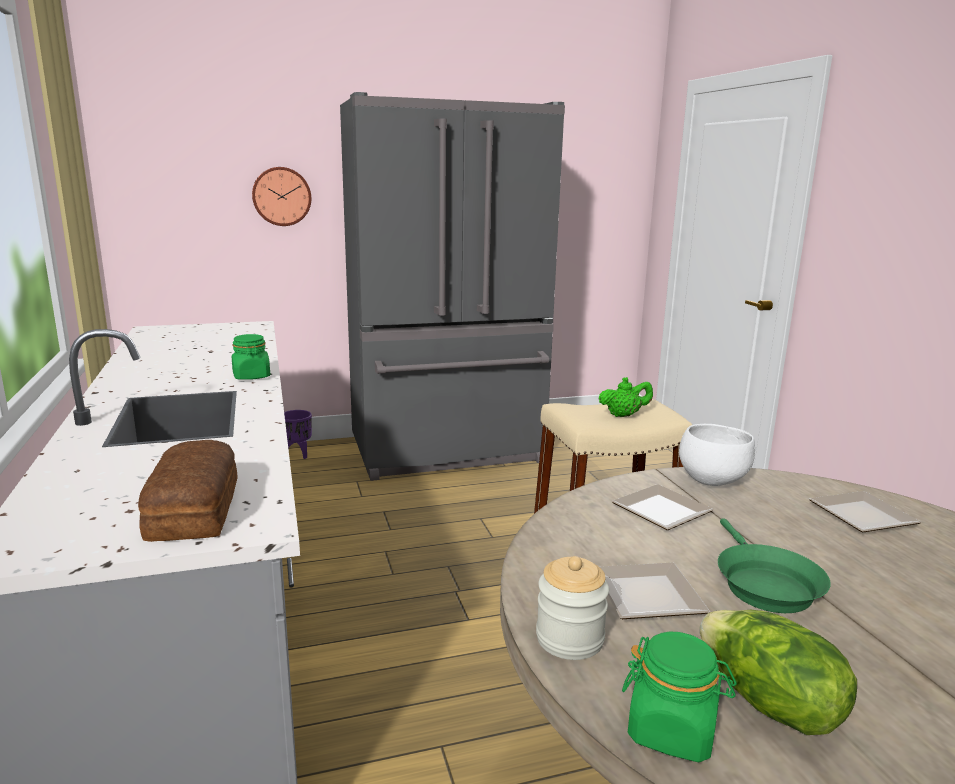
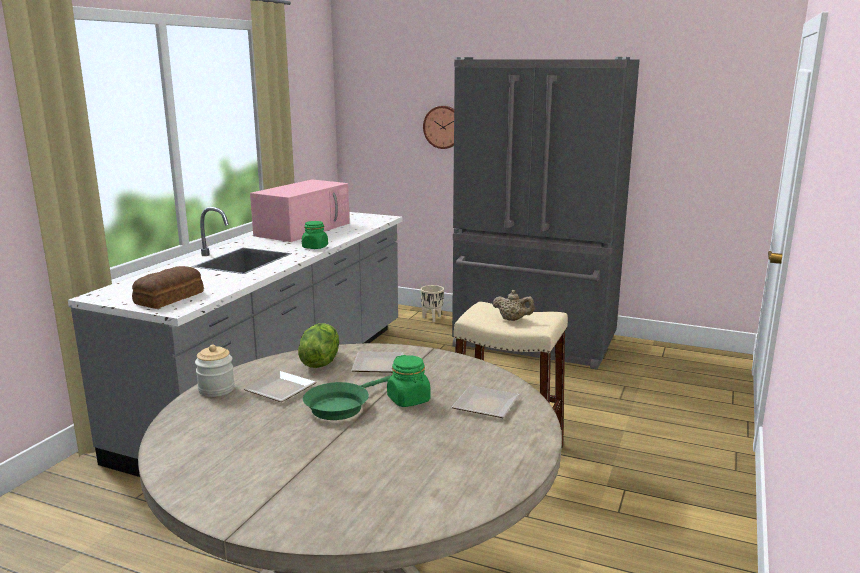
camera: 40 degrees right, 0 degrees up
(169, 355) = (303, 229): none -> pink microwave
(298, 454) = (432, 318): purple planter -> beige planter
(623, 415) = (513, 319): green teapot -> beige teapot
(672, 730) = (182, 424): green jar -> green jar (409, 400)
(712, 480) = (449, 362): white bowl -> none
(768, 704) = (230, 434): lettuce -> lettuce (319, 361)

